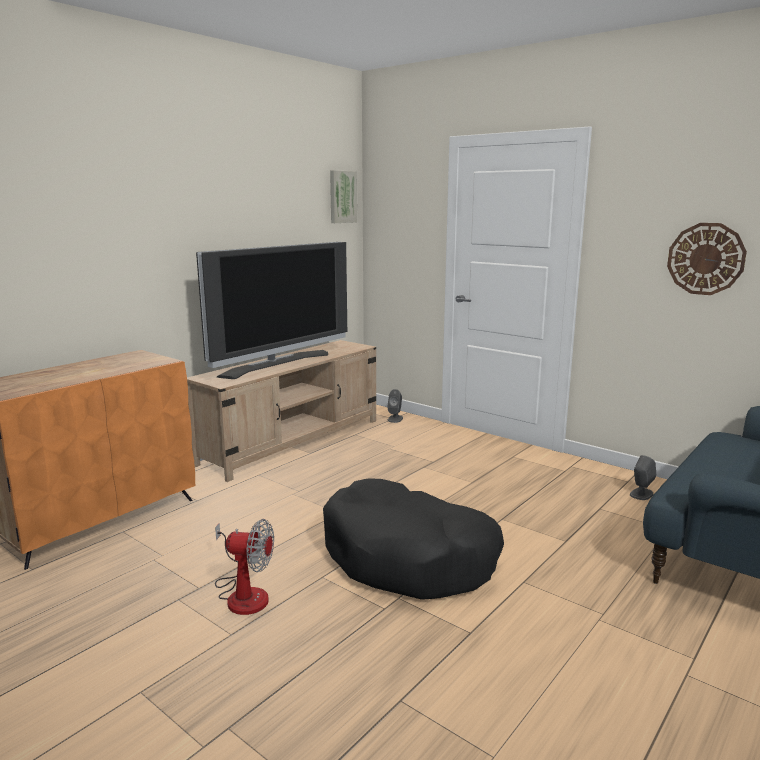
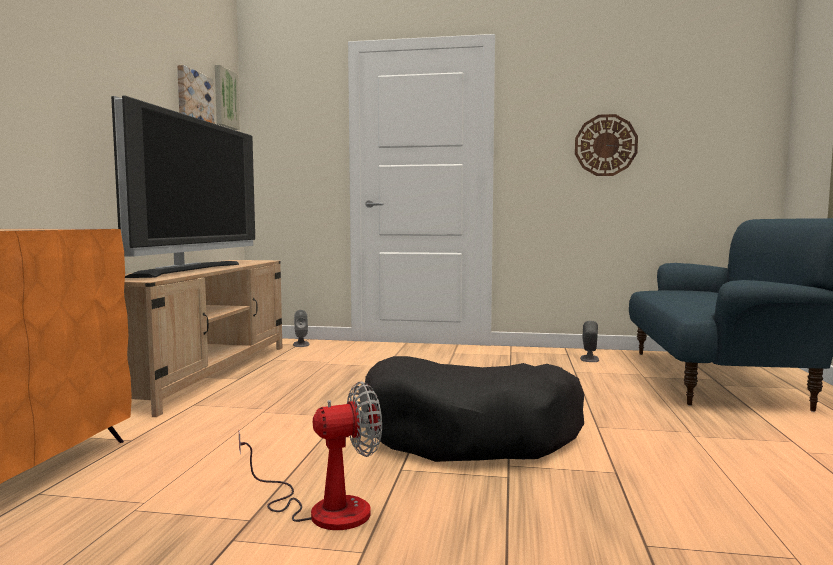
camera: 30 degrees left, 10 degrees down
(304, 211) = (193, 101): none -> picture

